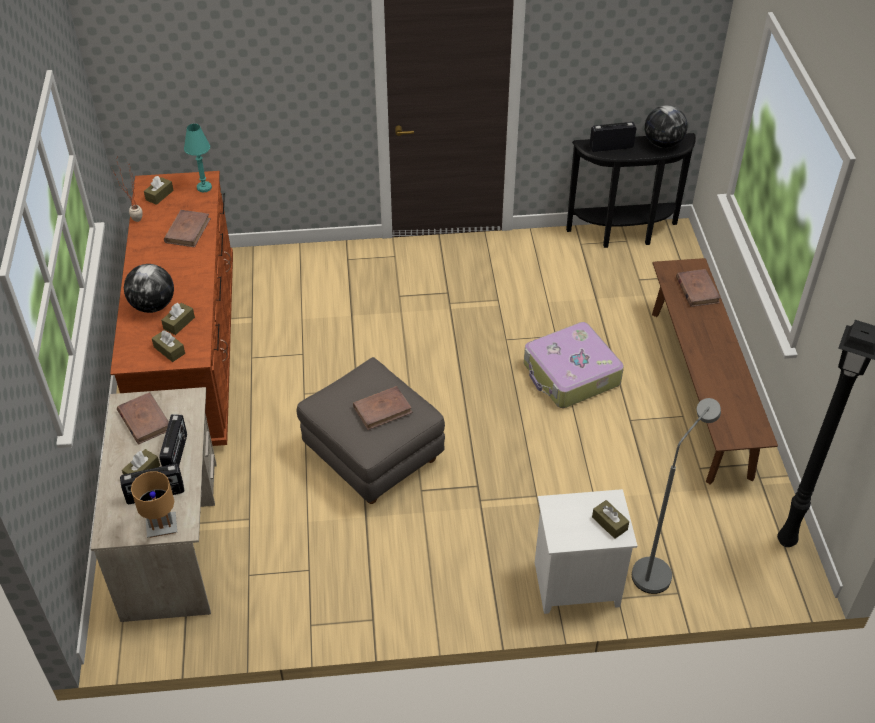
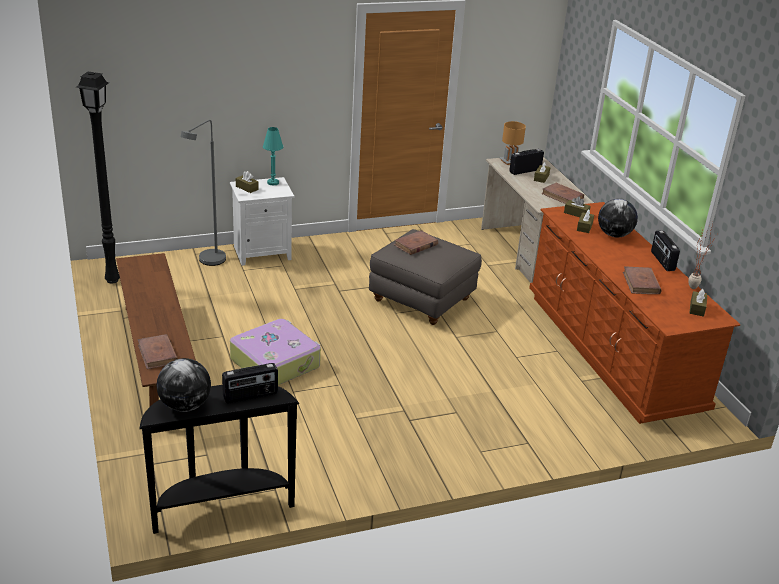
camera: 165 degrees right, 15 degrees down
(177, 455) = (527, 184): radio -> radio (662, 261)
(204, 187) = (663, 318): turquoise table lamp -> turquoise table lamp (273, 182)

